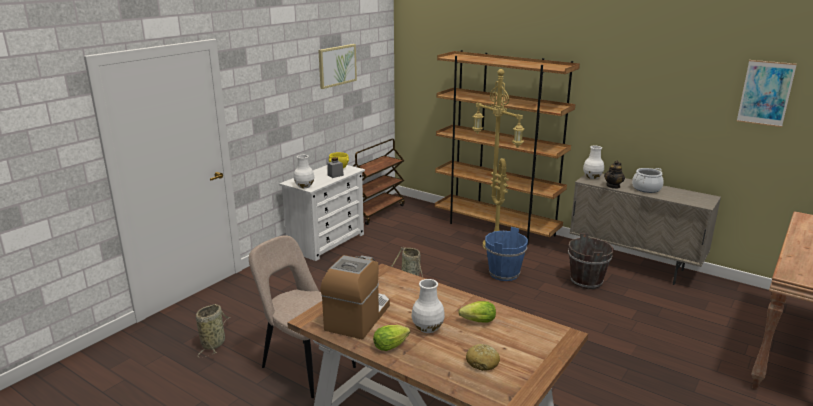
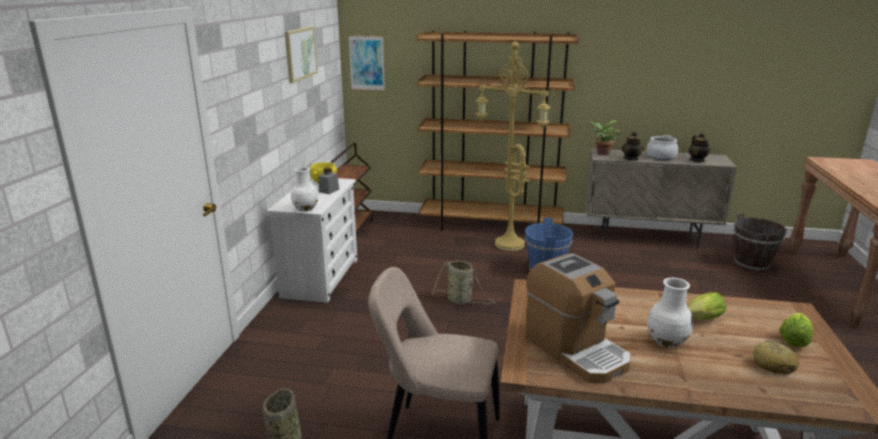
camera: 25 degrees left, 0 degrees up
(358, 317) = (576, 350): coffee machine -> coffee machine turned 150 degrees clockwise
(392, 346) = (660, 374): lettuce -> lettuce (794, 339)
(586, 281) = (626, 261): brown bucket -> brown bucket (752, 264)
(592, 177) = (601, 153): white vase -> potted plant
(679, 197) = (697, 160): none -> teapot
(765, 93) = (764, 48): picture -> picture (367, 63)

